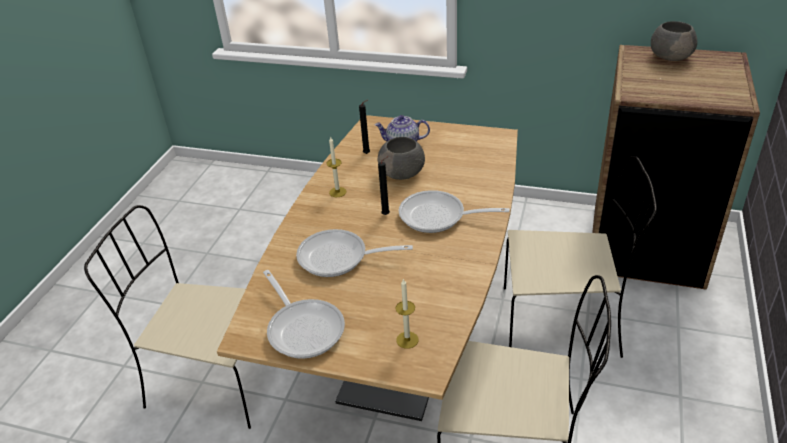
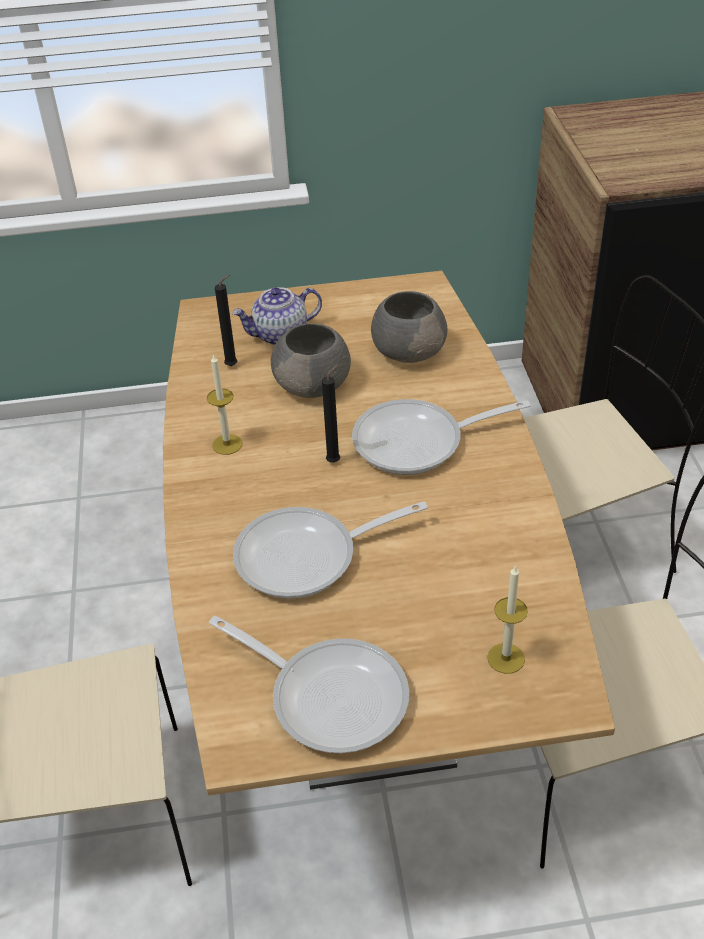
camera: 25 degrees left, 5 degrees up
(670, 57) = (627, 114): grey bowl -> grey bowl (409, 351)

